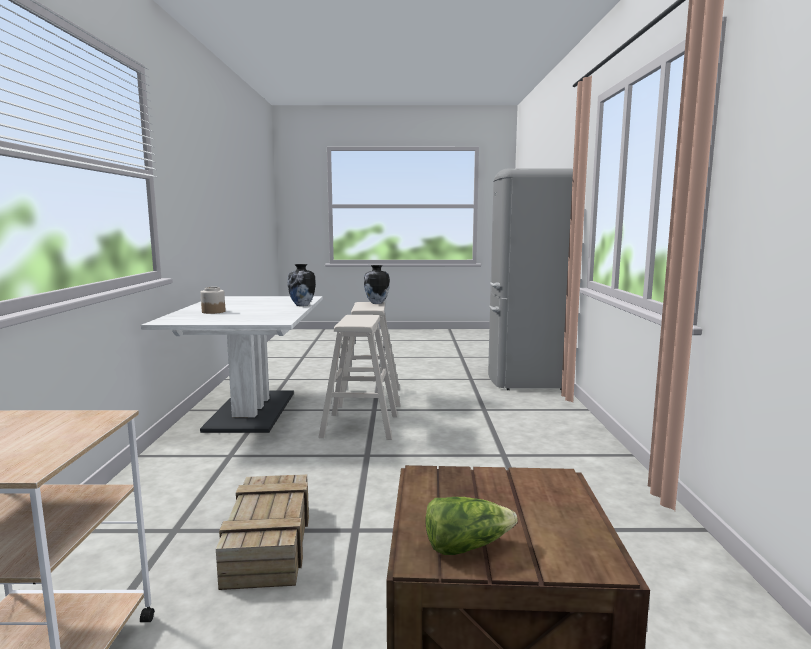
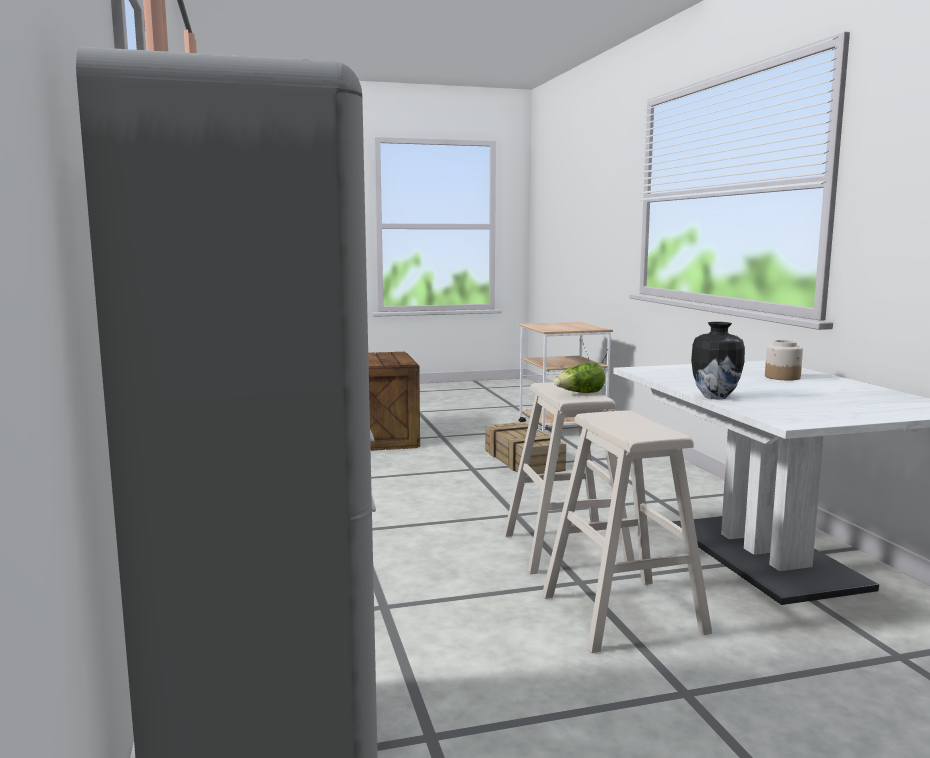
camera: 165 degrees right, 0 degrees up
(376, 303) = (633, 433): vase -> none
(466, 546) = (382, 354): lettuce -> lettuce (580, 393)

